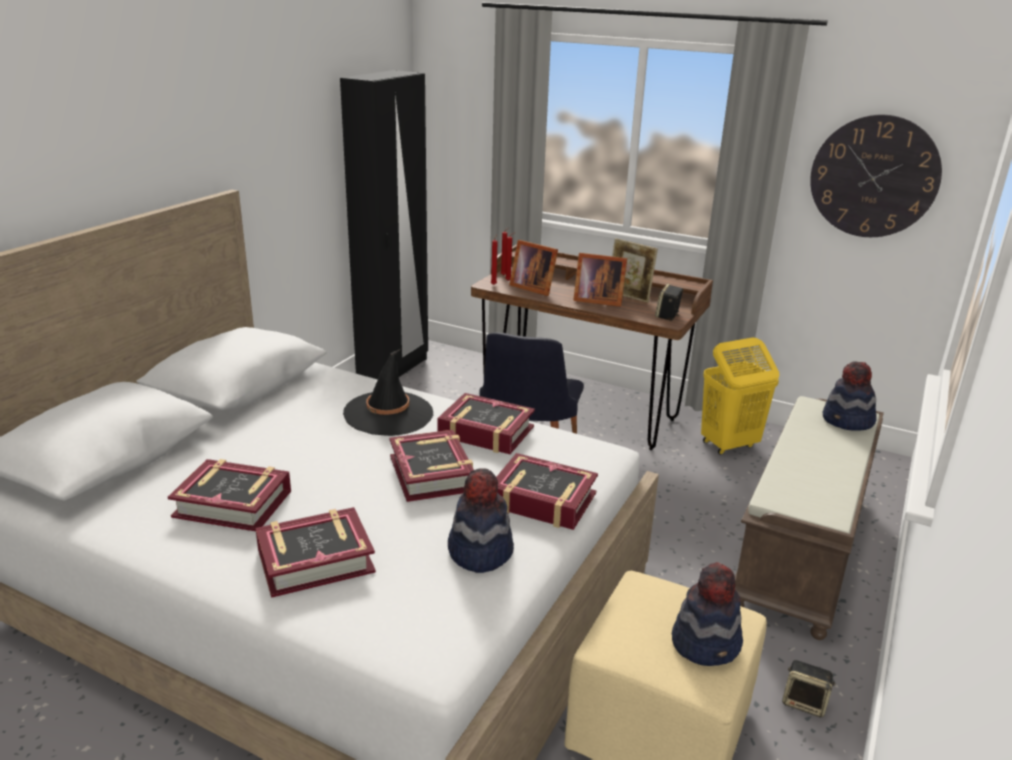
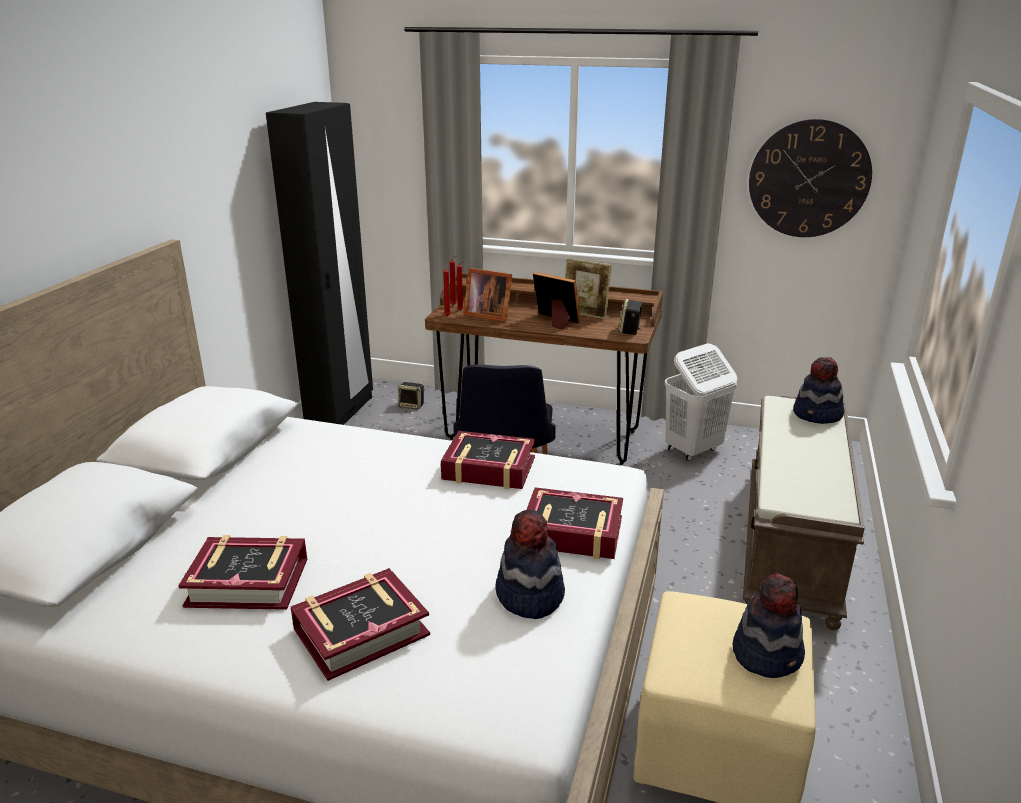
camera: 10 degrees left, 0 degrees up
(388, 414) = (381, 462): black hat -> none
(432, 474) = (450, 520): book -> none
(596, 300) = (555, 321): picture frame -> picture frame turned 150 degrees counterclockwise
(728, 445) = (692, 450): yellow laundry basket -> white laundry basket
(804, 703) = (841, 694): speaker -> speaker (412, 405)

